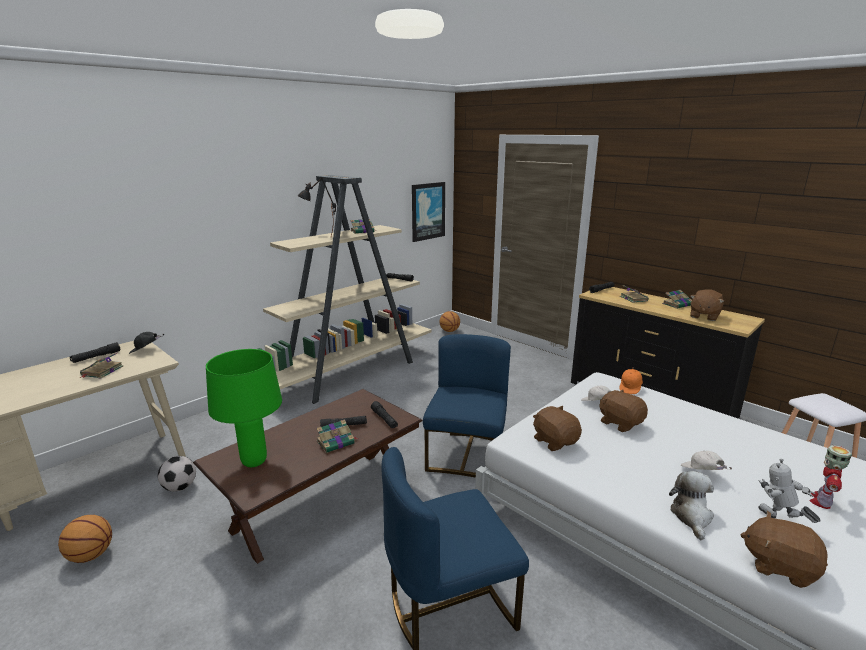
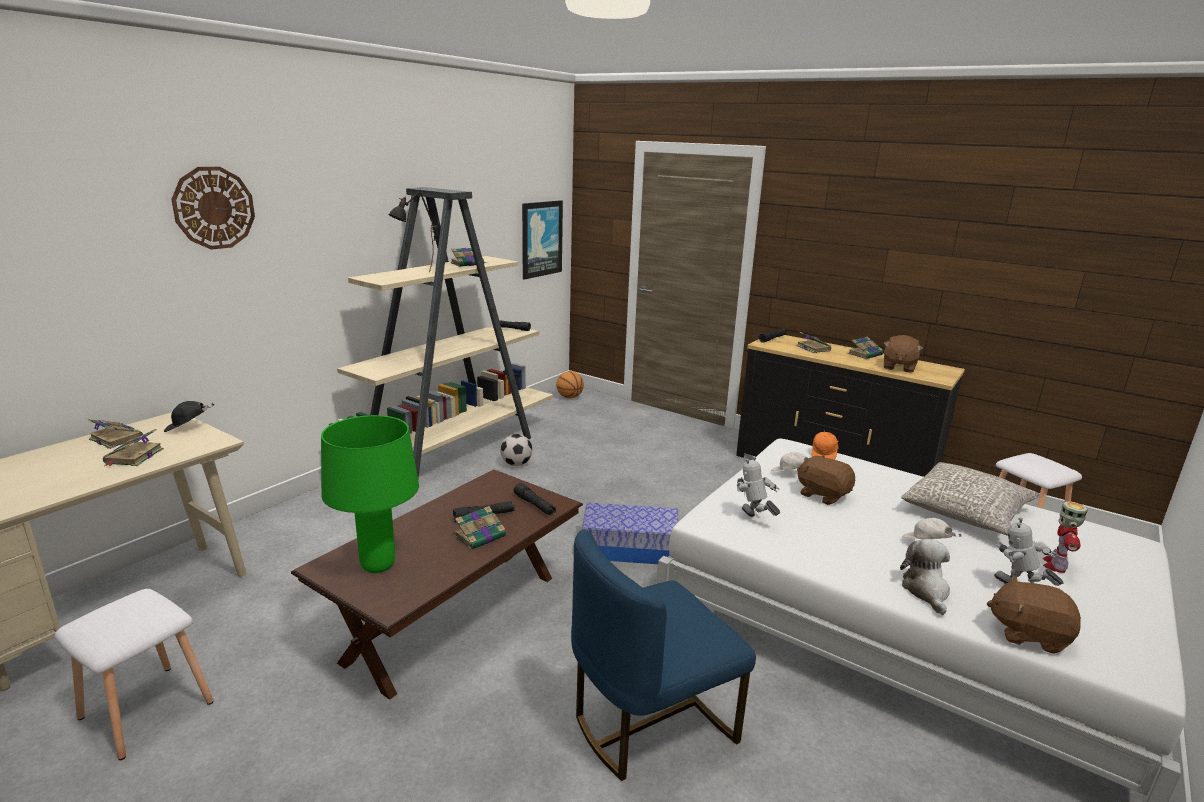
camera: 10 degrees left, 0 degrees up
(90, 555) = (145, 711): basketball -> white stool
(96, 357) = (115, 438): black flashlight -> book
(170, 194) = (214, 208): none -> wall clock
(180, 487) = (251, 614): football -> football (516, 464)
(467, 455) = (629, 548): blue chair -> storage box
(555, 441) = (753, 519): brown plush toy -> toy robot
(747, 445) = (966, 512): none -> grey pillow

